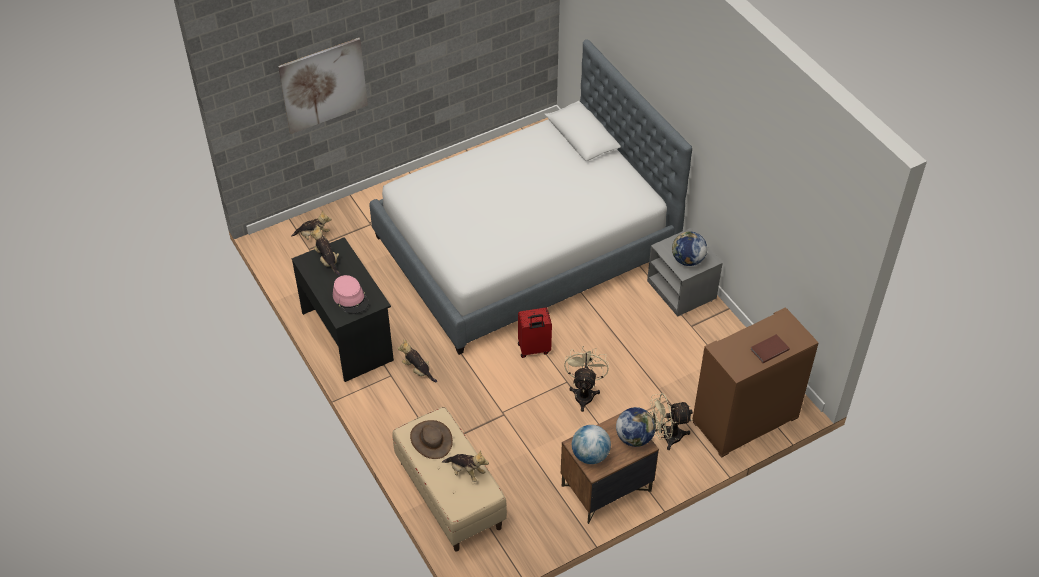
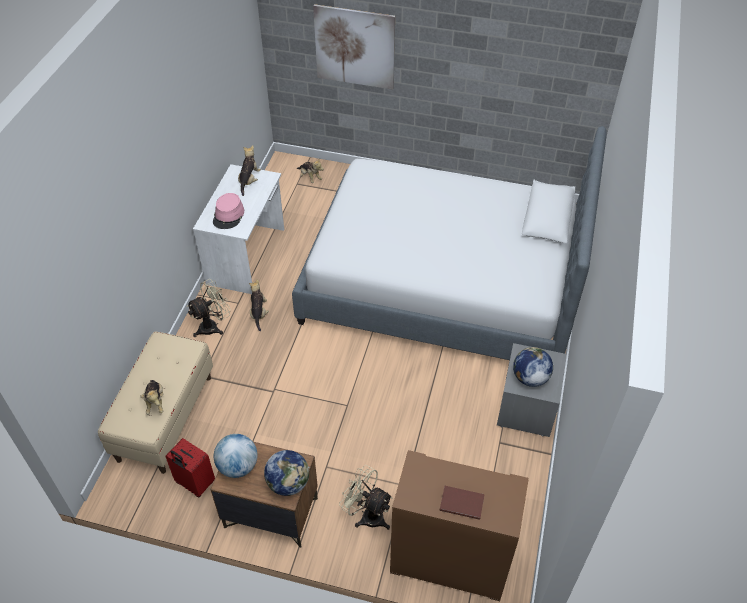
camera: 45 degrees right, 0 degrees up
(348, 335) = (247, 256): black desk -> white desk
(431, 440) = (165, 359): brown hat -> none
(534, 349) = (354, 362): red suitcase -> red suitcase (194, 483)
(584, 393) = (349, 424): beige fan -> beige fan (213, 326)

